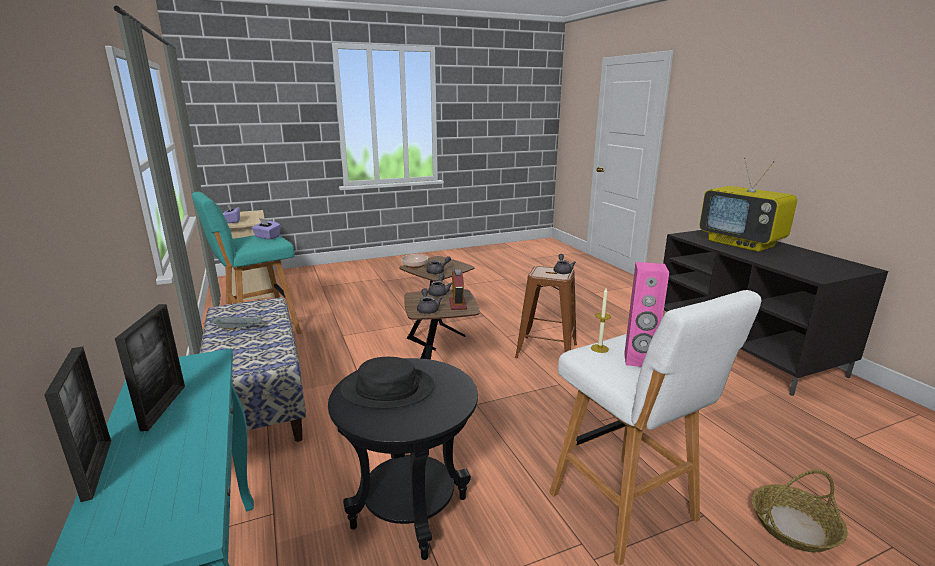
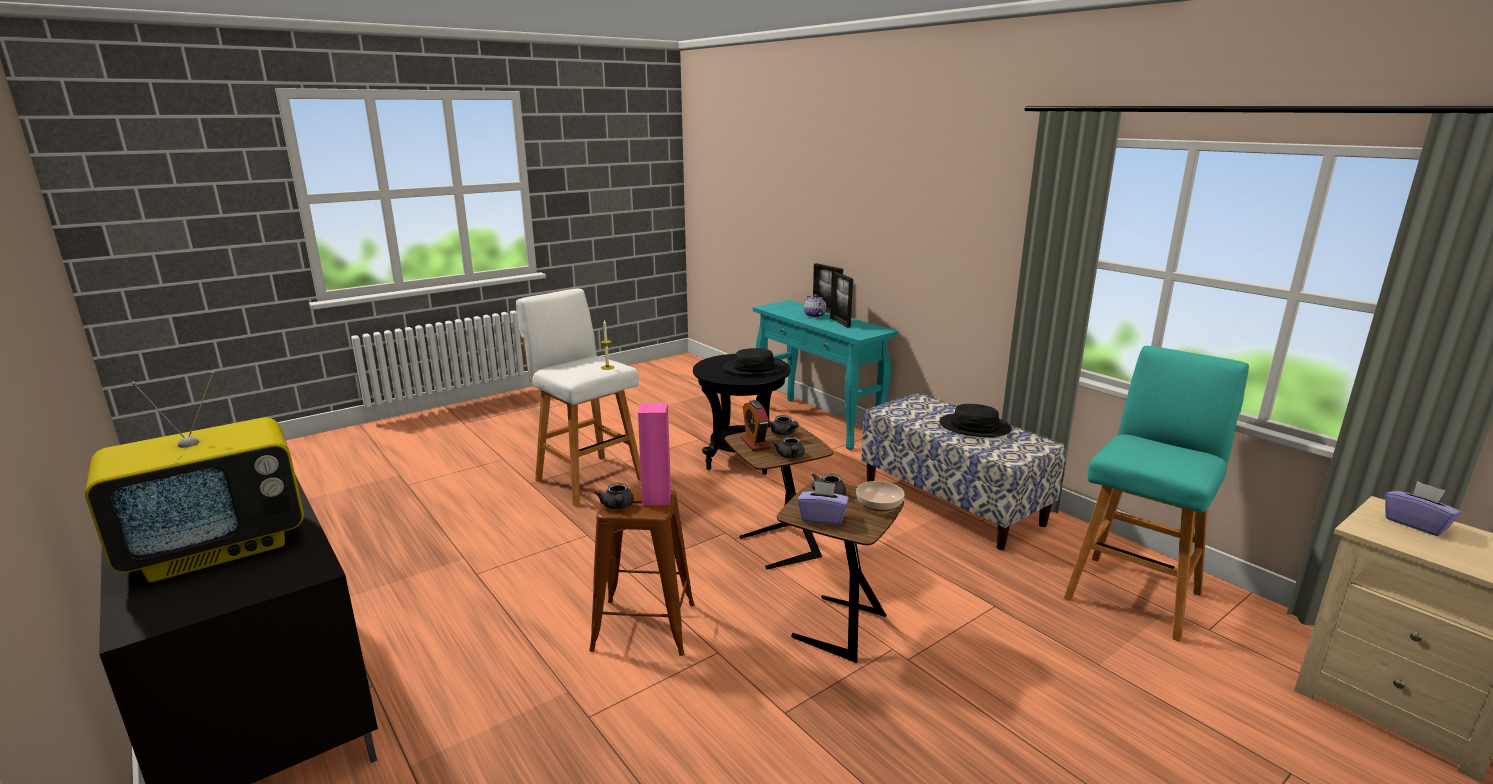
camera: 165 degrees right, 0 degrees up
(158, 448) = (814, 315): none -> teapot
(238, 328) = (974, 427): grey tray -> black hat
(267, 237) = (1155, 459): purple tissue box -> purple tissue box (822, 517)
(639, 360) = (582, 363): pink speaker -> pink speaker (656, 498)
(741, 243) = (219, 547): television -> television turned 105 degrees clockwise
(793, 527) = (467, 485): basket -> none

